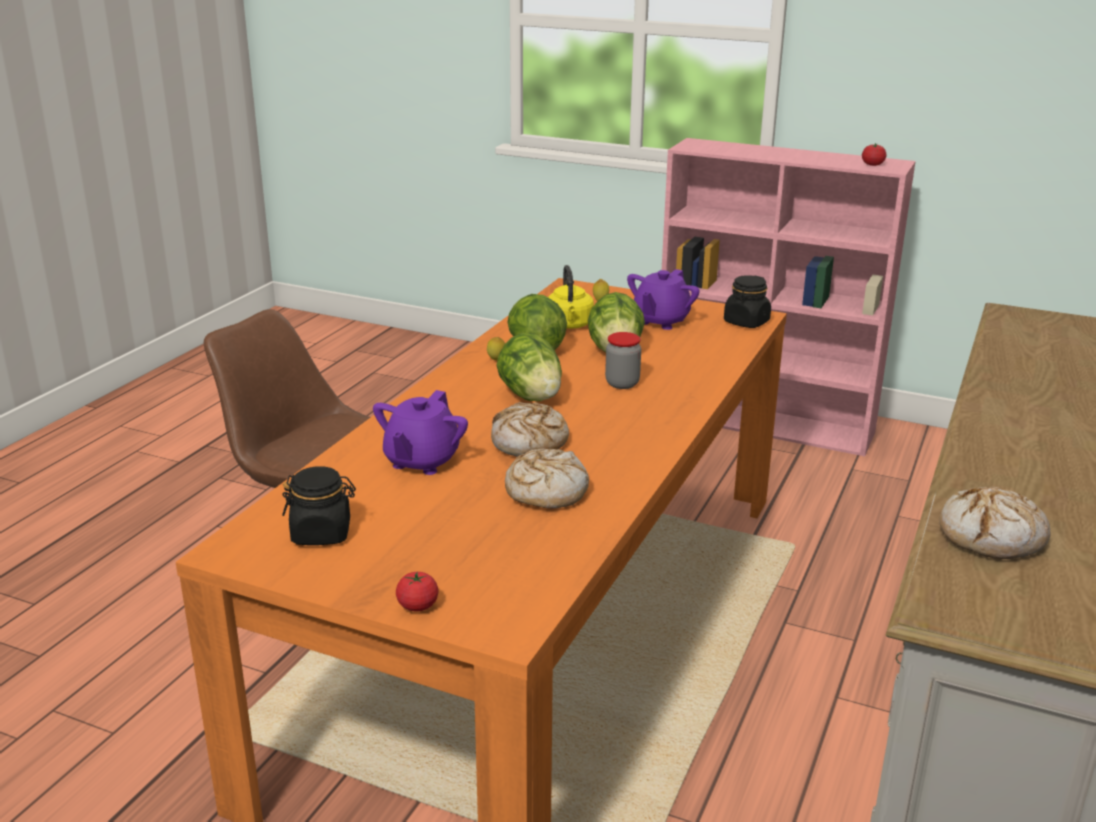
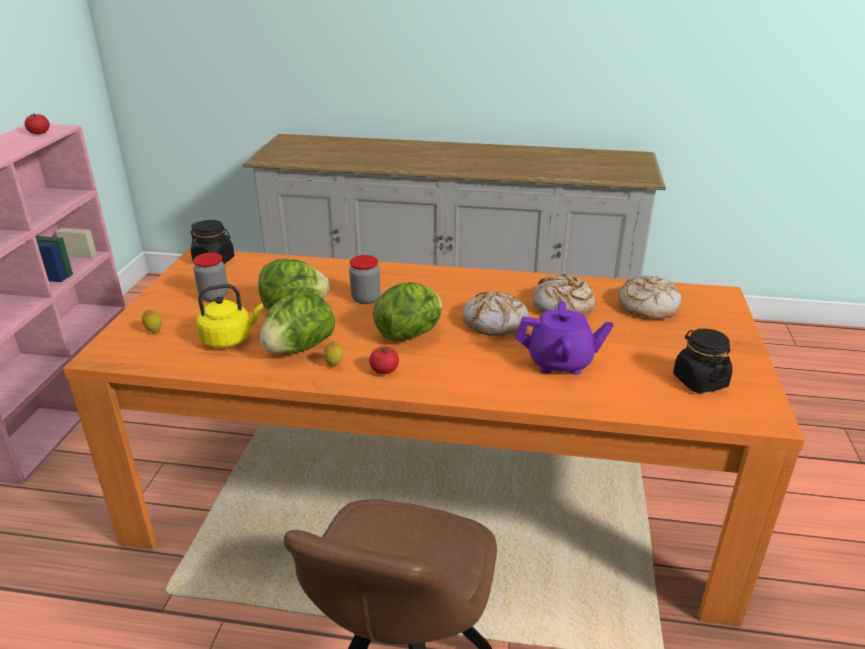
camera: 105 degrees left, 5 degrees up
(417, 606) = (732, 325): tomato -> tomato (384, 370)
(660, 321) = (214, 296): purple teapot -> jar
(991, 536) = (571, 167): bread -> bread (647, 306)

